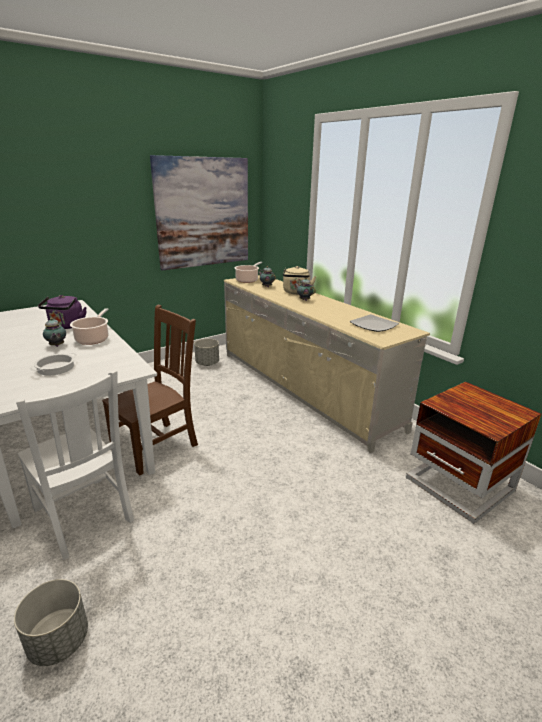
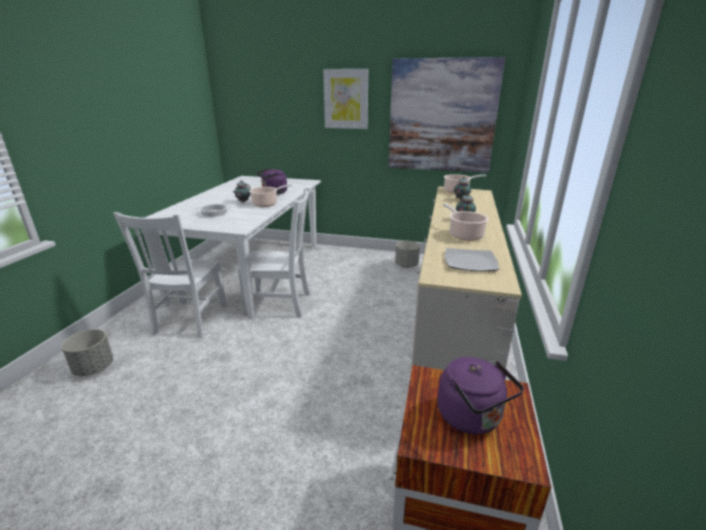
camera: 50 degrees right, 0 degrees up
(101, 200) = (346, 99): none -> picture
(158, 446) = (281, 304): brown chair -> white chair
(296, 292) = (475, 211): beige kettle -> none
(330, 310) = (464, 235): none -> cooking pot
(483, 408) = (472, 418): none -> purple kettle

